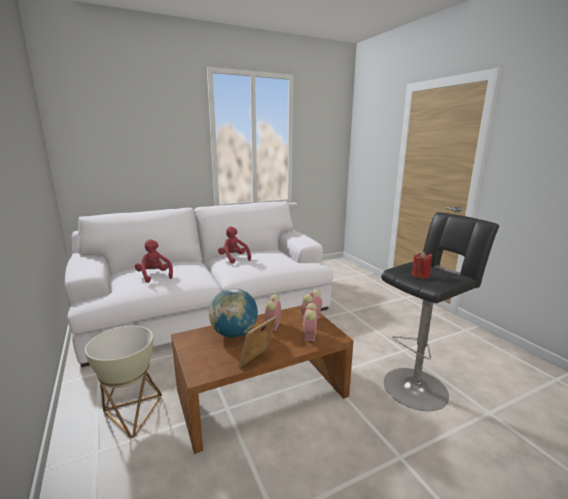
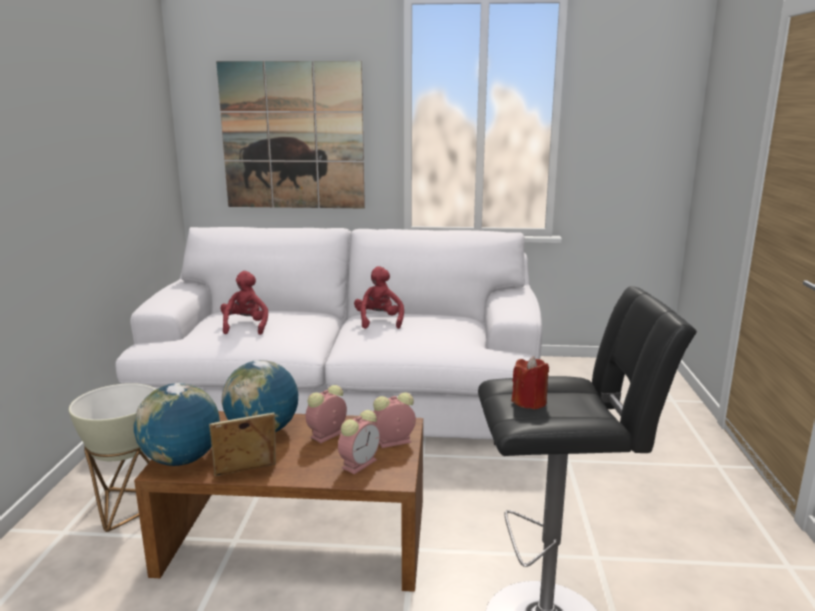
camera: 30 degrees right, 0 degrees up
(141, 152) = (292, 136): none -> picture
(205, 365) = (181, 460): none -> globe

